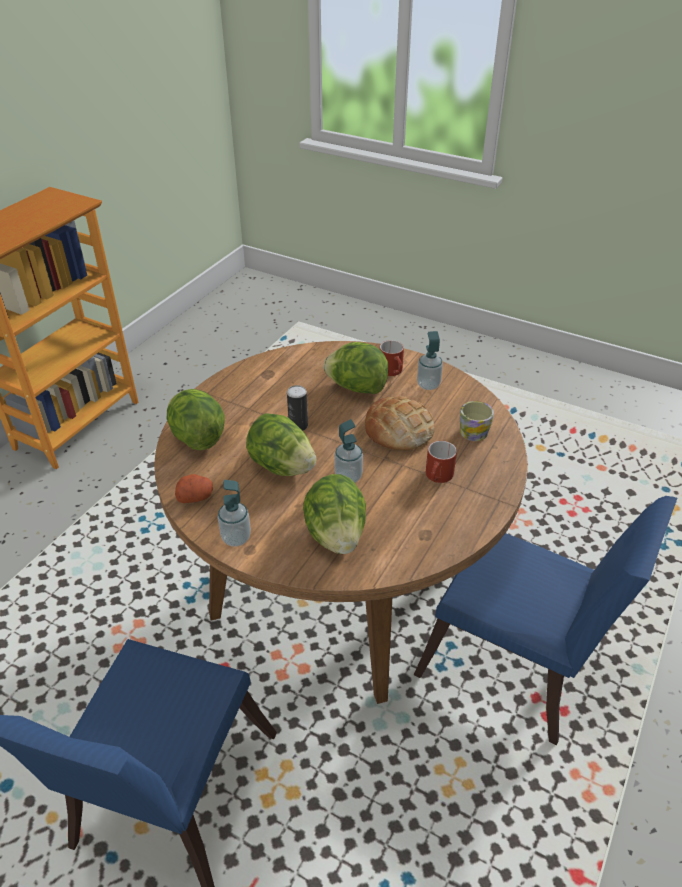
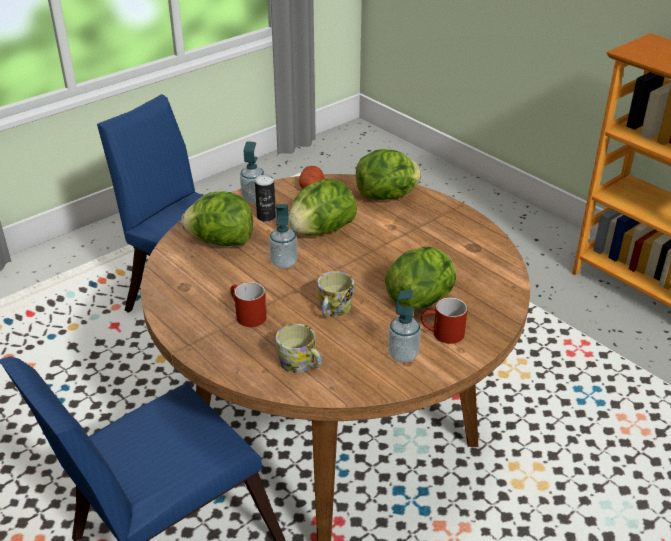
camera: 110 degrees right, 5 degrees down
(298, 426) = (375, 250): can -> can (266, 217)
(398, 429) = (333, 310): bread -> mug

